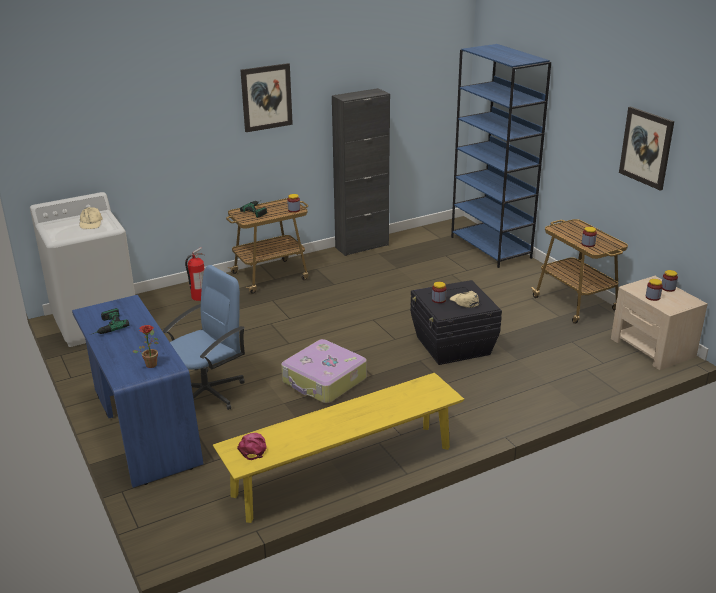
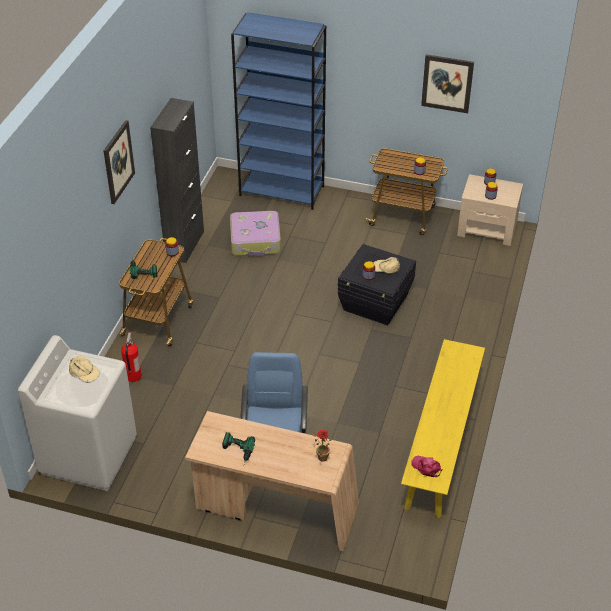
camera: 45 degrees left, 15 degrees up
(142, 427) = (275, 509): blue desk -> beige desk
(324, 381) = (337, 388): suitcase -> suitcase (256, 240)

